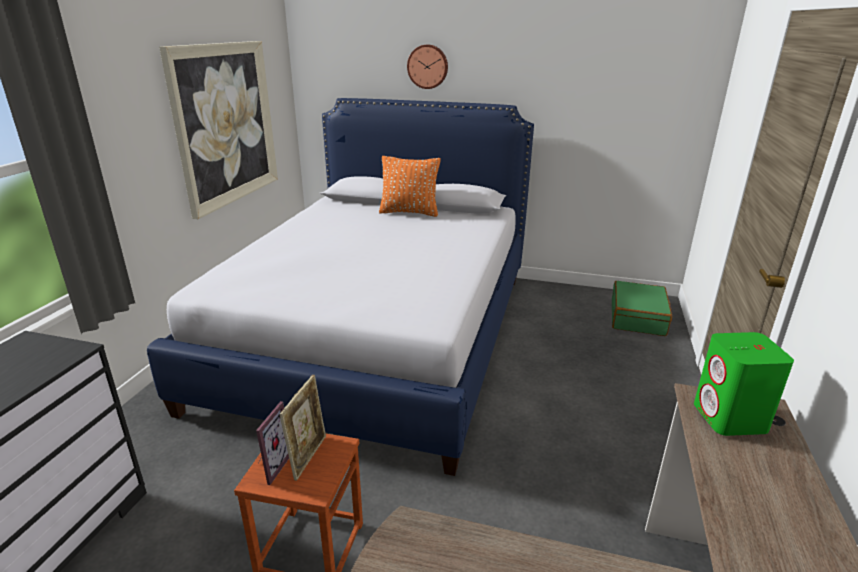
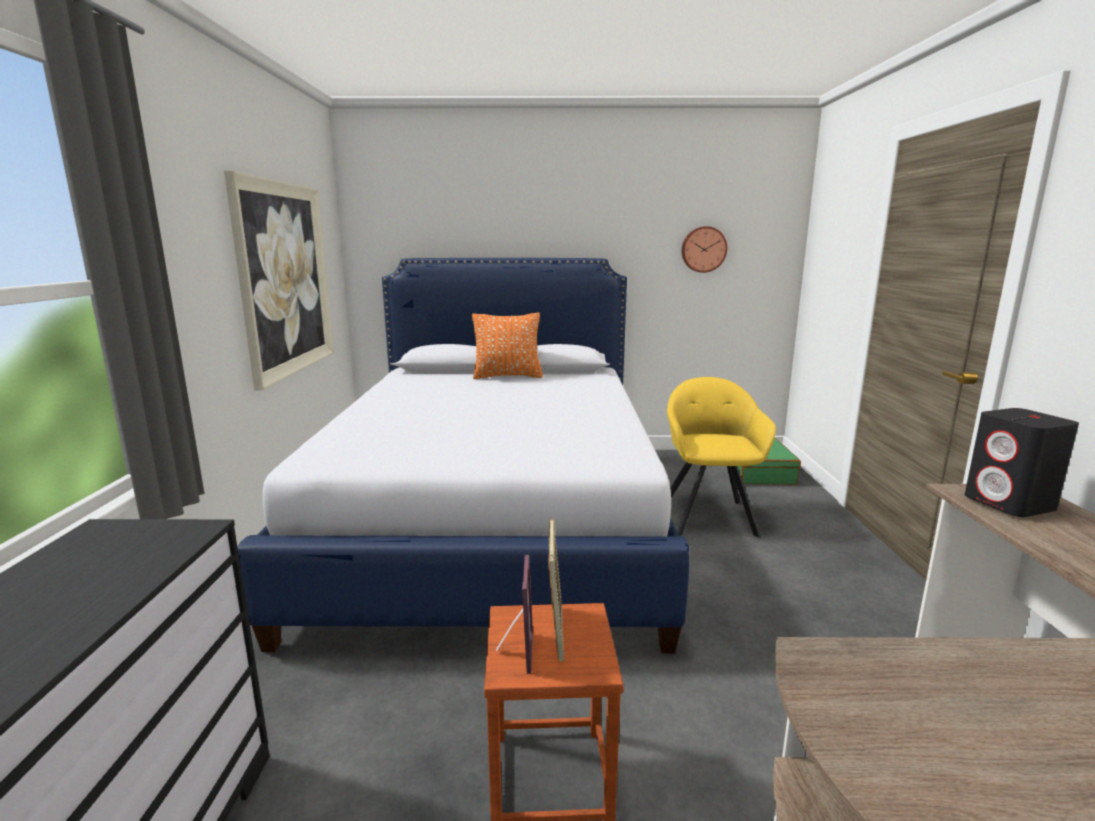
camera: 15 degrees left, 10 degrees down
(428, 66) = (505, 222): wall clock -> wall clock (703, 249)
(562, 355) = (708, 515): none -> yellow armchair
(730, 418) = (1010, 503): green speaker -> black speaker

